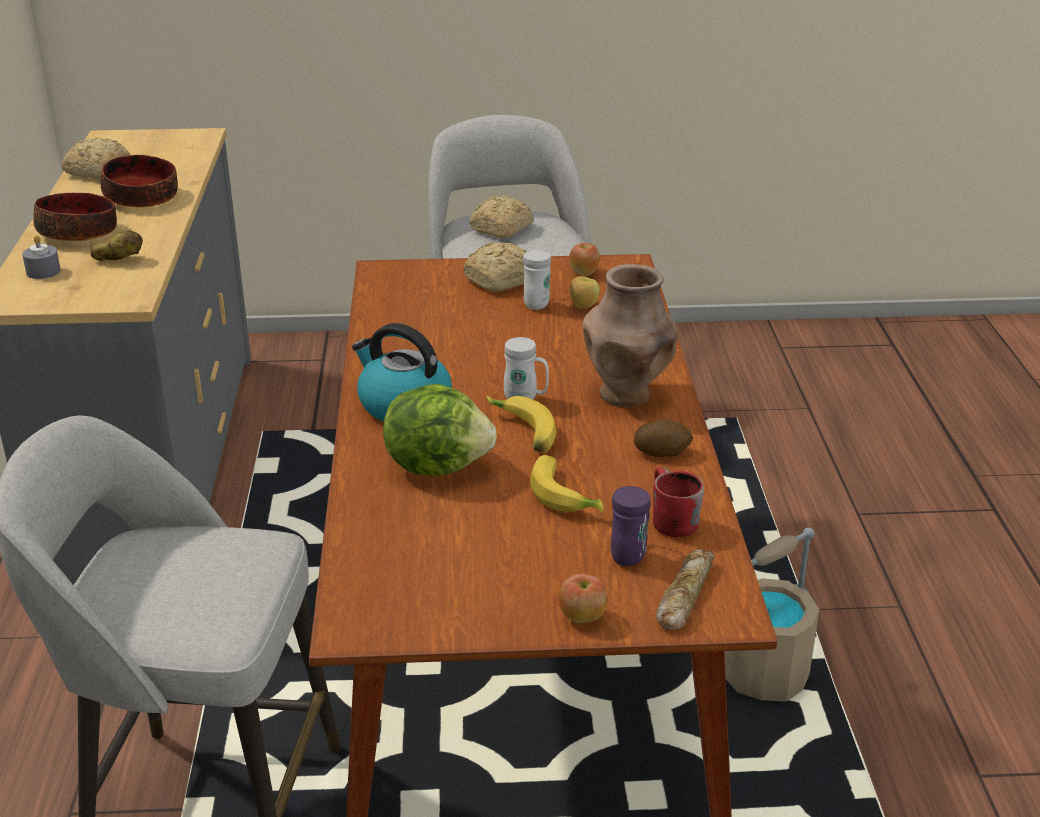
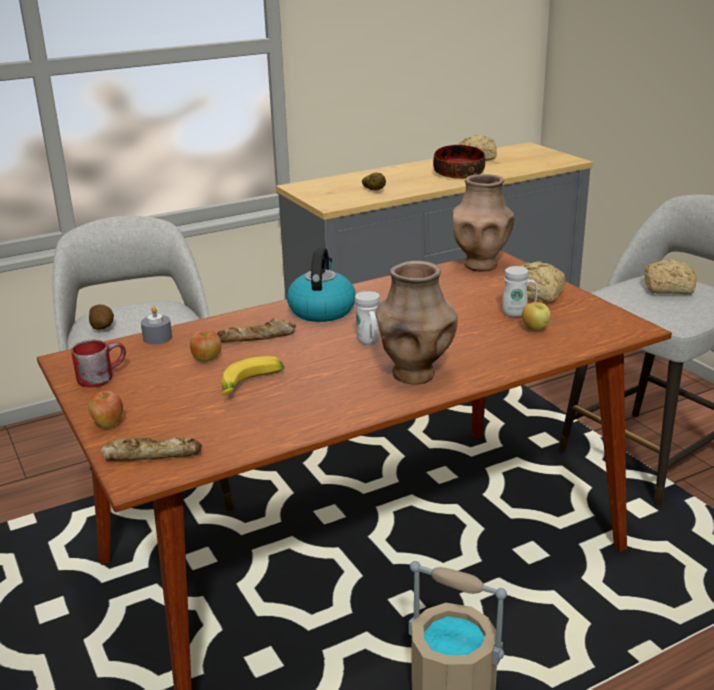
camera: 65 degrees right, 5 degrees down
(43, 271) = (339, 182): grey candle -> grey candle (157, 338)
(79, 233) = (393, 176): bowl -> none
(388, 282) = (480, 265): none -> brown vase
(438, 465) = (257, 338): lettuce -> bread
(521, 433) = (321, 352): banana -> none
(584, 273) = (593, 316): apple -> apple (207, 359)
(631, 554) = (193, 424): purple mug -> none
(662, 452) = (341, 406): potato -> potato (102, 327)
(667, 520) = (246, 428): red mug -> red mug (100, 377)

